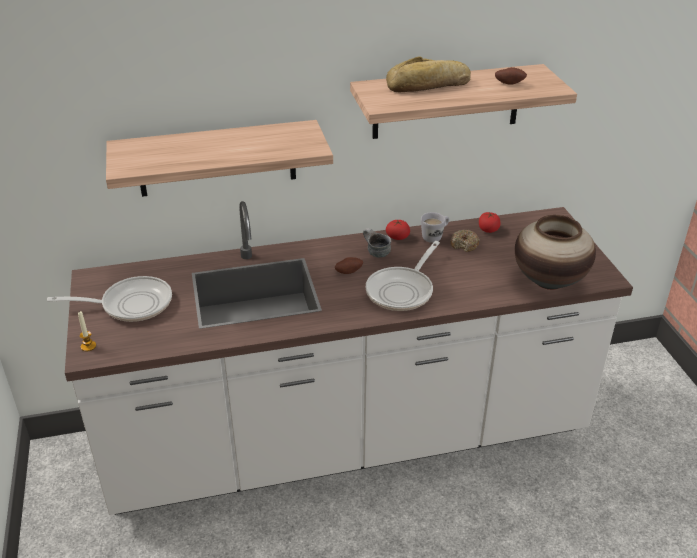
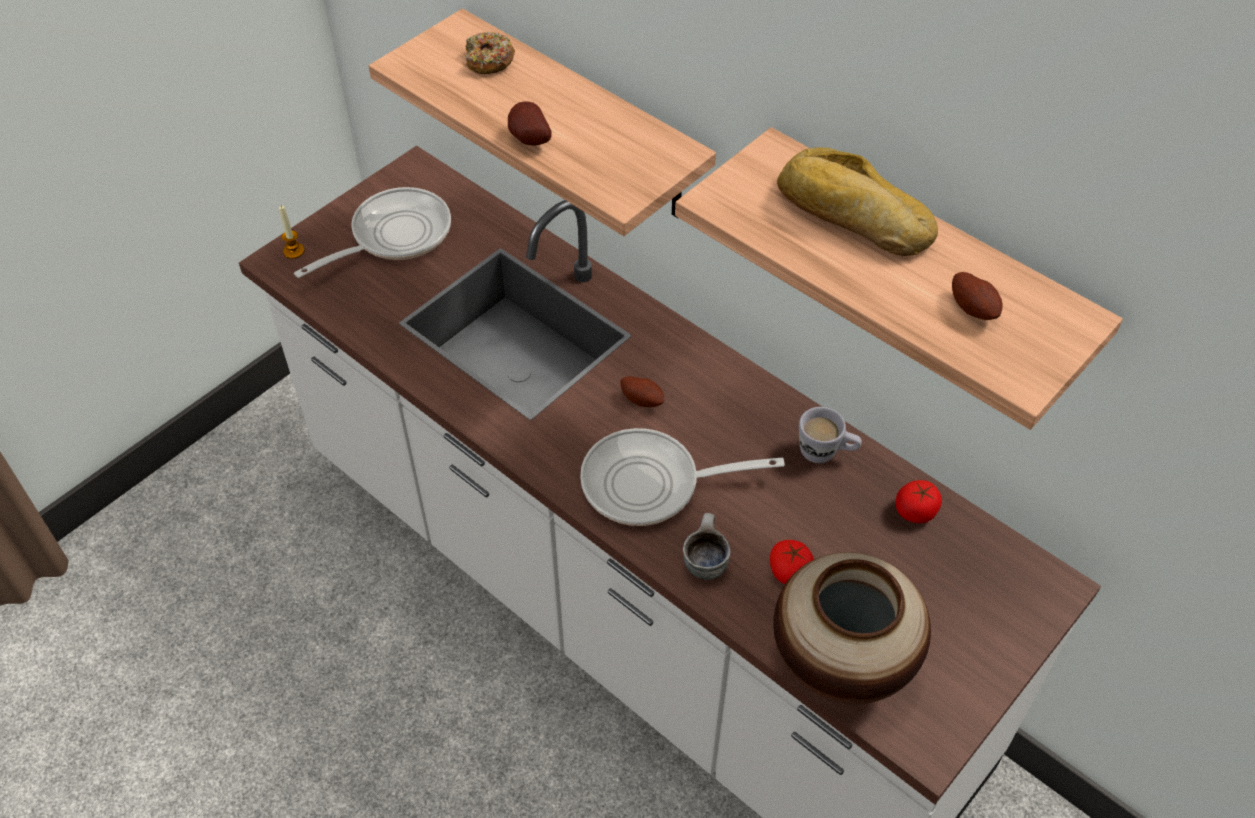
camera: 55 degrees right, 15 degrees up
(131, 304) = (394, 236): frying pan -> frying pan turned 90 degrees counterclockwise
(239, 156) = (528, 140): none -> potato
(375, 253) = (714, 405): mug -> mug (704, 560)
(397, 237) = (781, 408): tomato -> tomato (790, 571)
(464, 245) = (839, 500): donut -> donut (489, 61)

